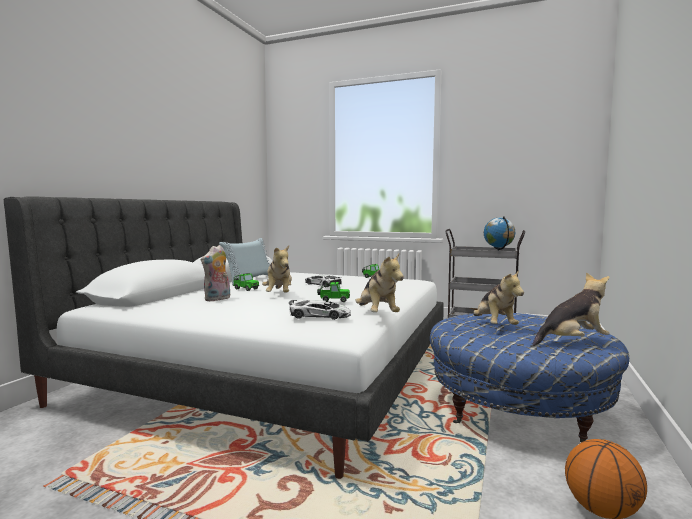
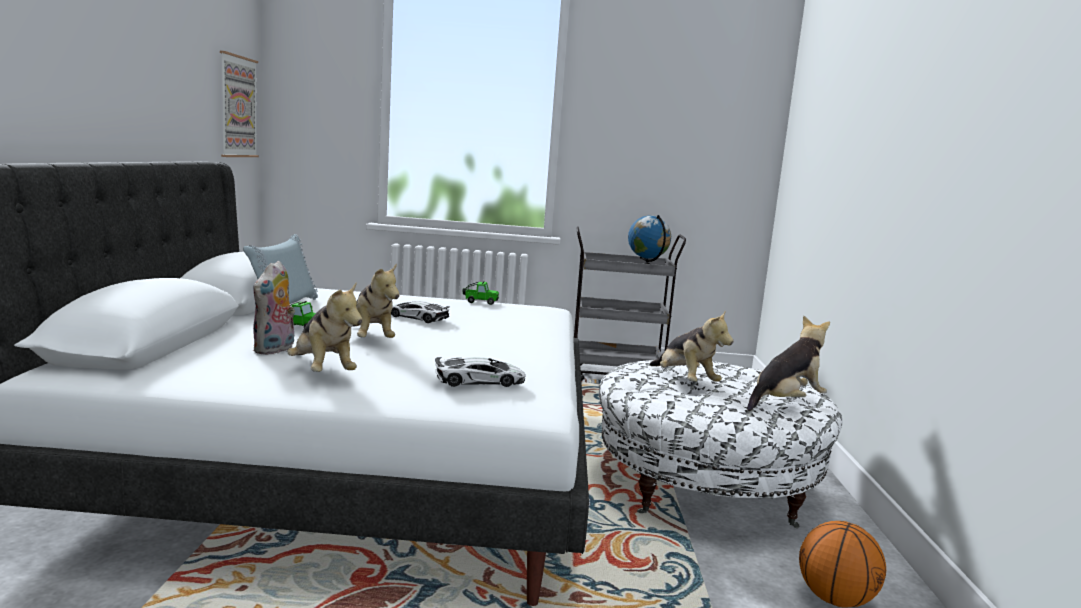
camera: 20 degrees left, 5 degrees up
(250, 173) = (237, 107): none -> picture
(333, 300) = (469, 350): toy car -> none
(377, 314) = (551, 374): plush toy -> plush toy (322, 372)
(518, 410) = (704, 488): blue ottoman -> white ottoman

